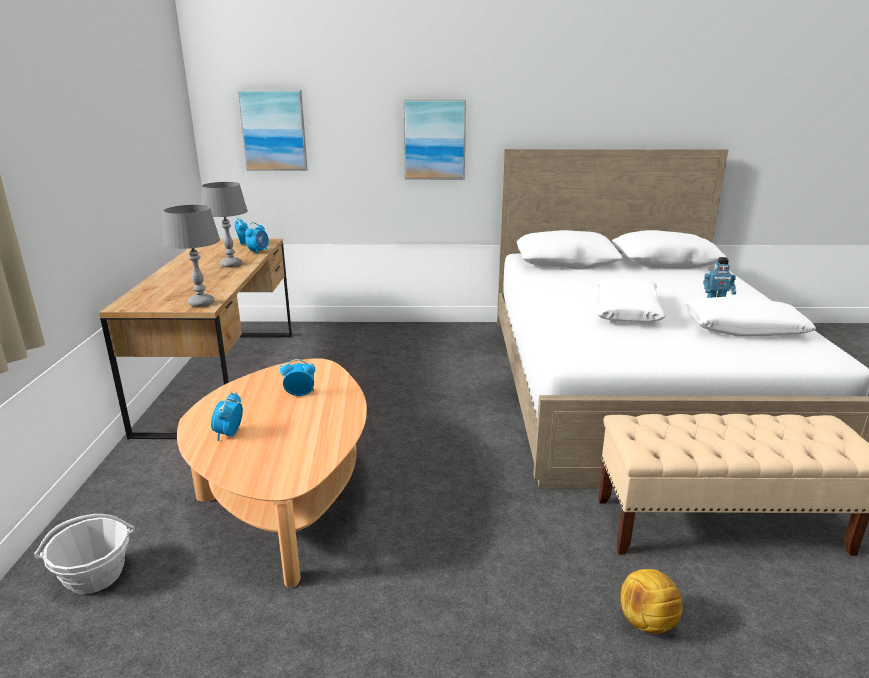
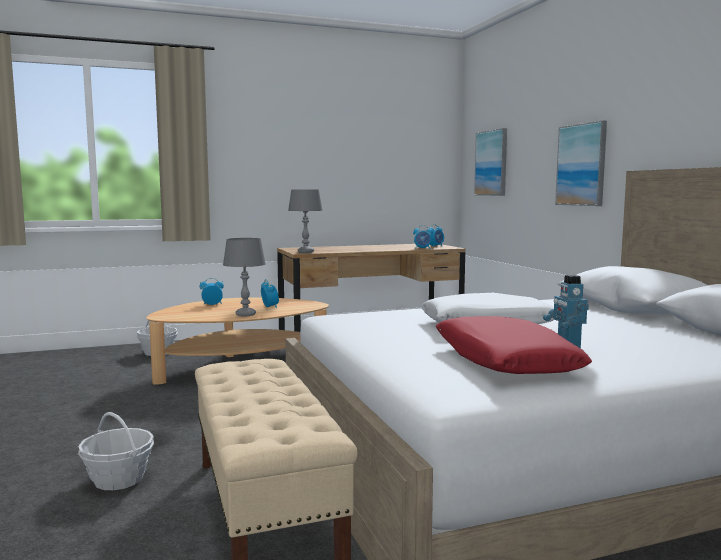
camera: 70 degrees right, 15 degrees down
(231, 264) = (385, 249): grey table lamp -> grey table lamp (245, 314)
(646, 622) = (119, 479): football -> basket
(743, 328) = (504, 361): white pillow -> red pillow

